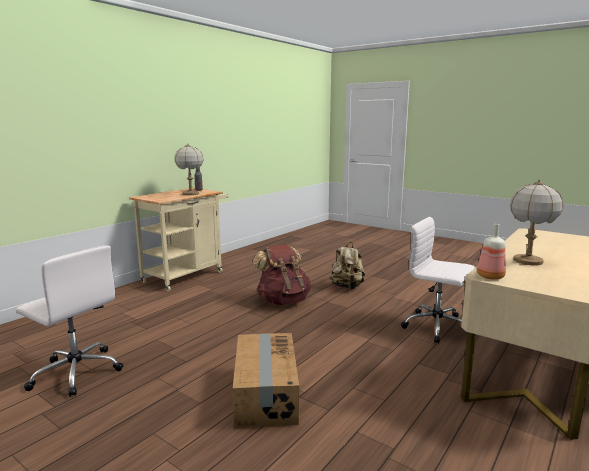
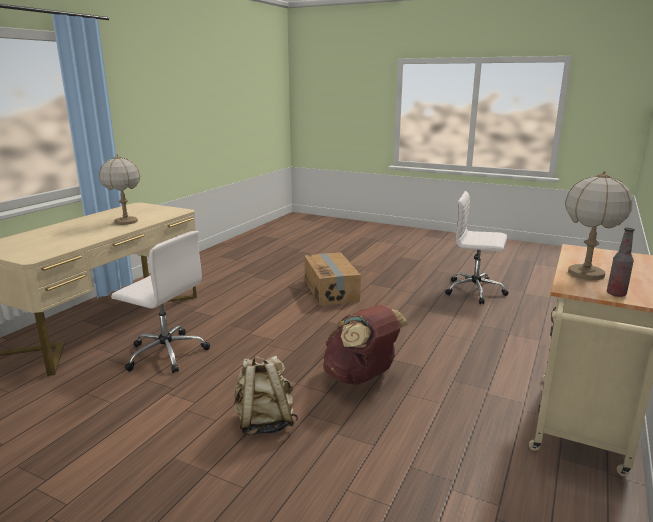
camera: 170 degrees right, 5 degrees up
(491, 277) = (177, 211): bottle -> none

